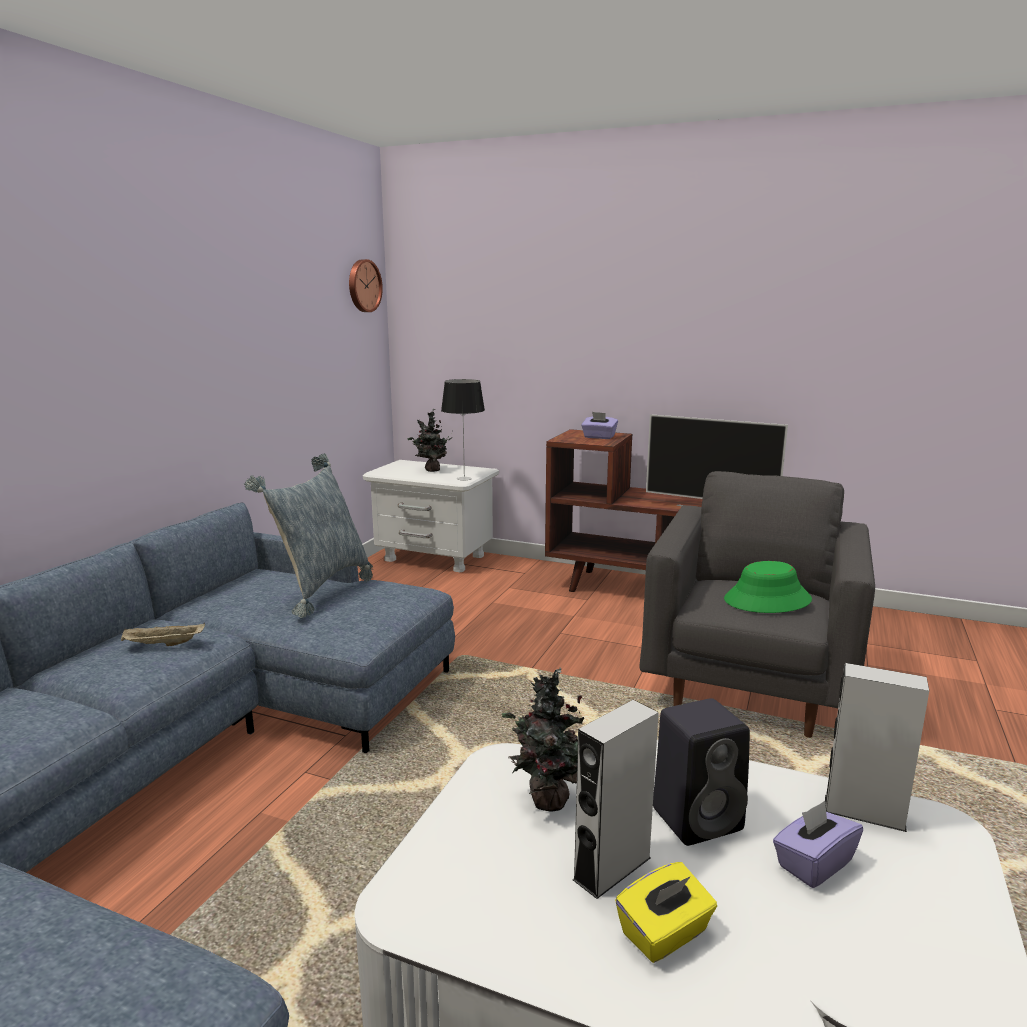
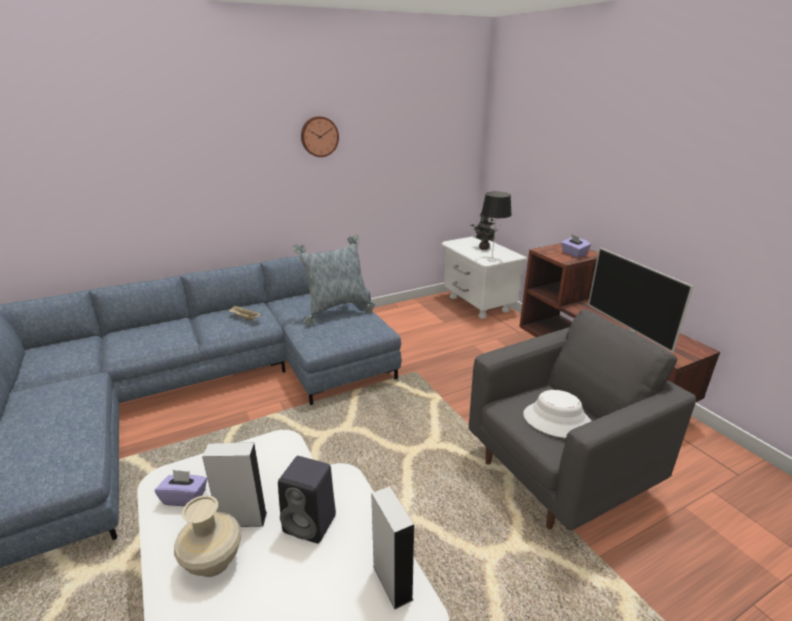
camera: 40 degrees right, 10 degrees up
(363, 286) = (462, 119): wall clock -> wall clock (319, 136)
(546, 801) = (268, 471): potted plant -> none
(664, 934) = (214, 561): yellow tissue box -> beige vase
(767, 600) = (557, 421): green hat -> white hat
(813, 863) = (320, 584): purple tissue box -> purple tissue box (185, 497)

